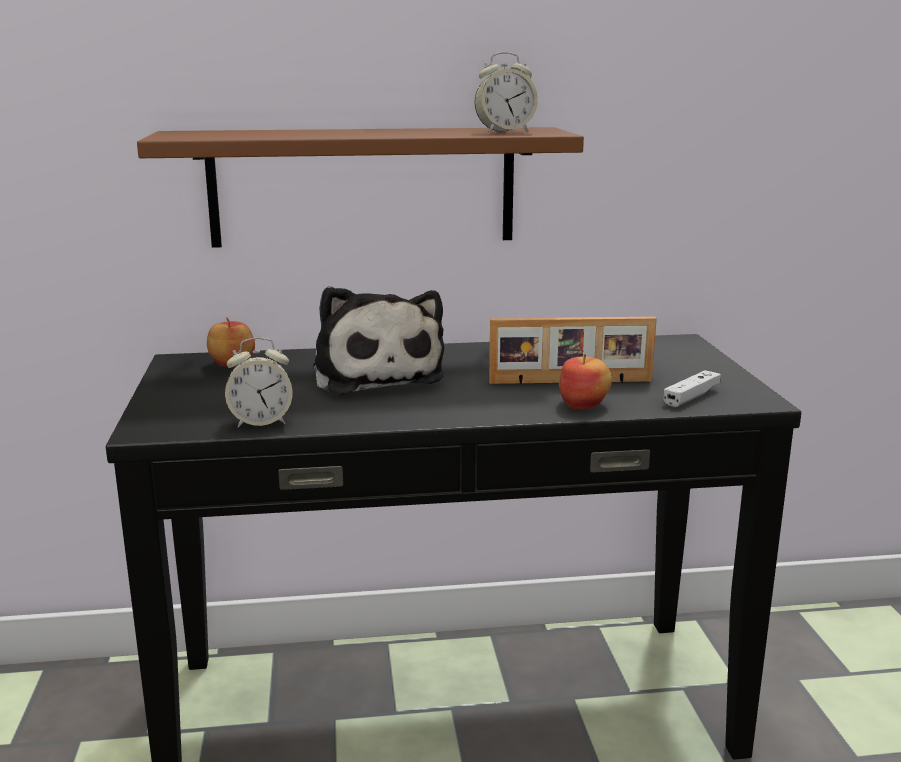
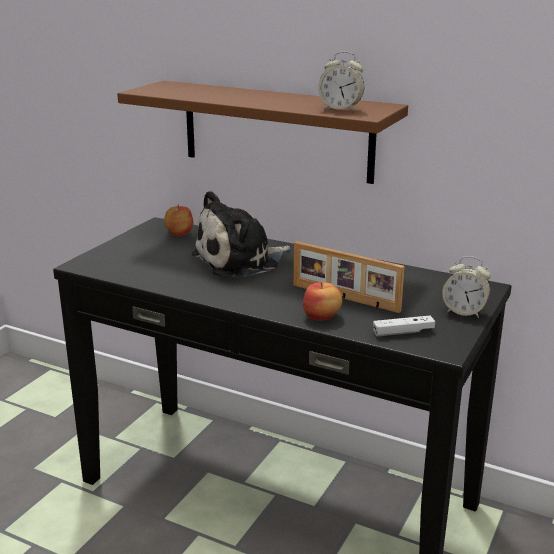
camera: 35 degrees right, 5 degrees up
(261, 422) = (135, 275): alarm clock -> alarm clock (464, 312)
(376, 375) = (240, 261): plush toy -> plush toy turned 45 degrees clockwise

